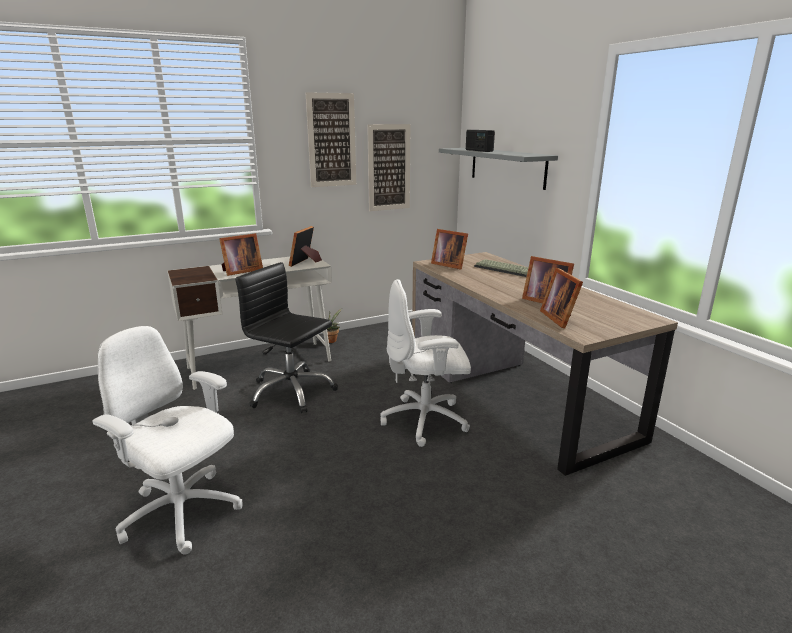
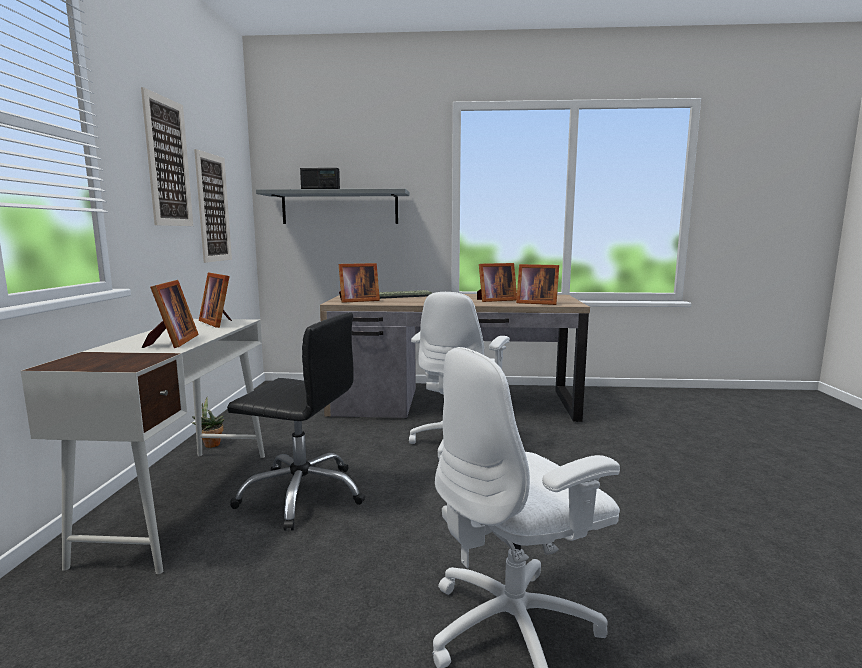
camera: 60 degrees left, 10 degrees down
(291, 392) = (302, 494): black office chair -> black office chair turned 135 degrees counterclockwise

